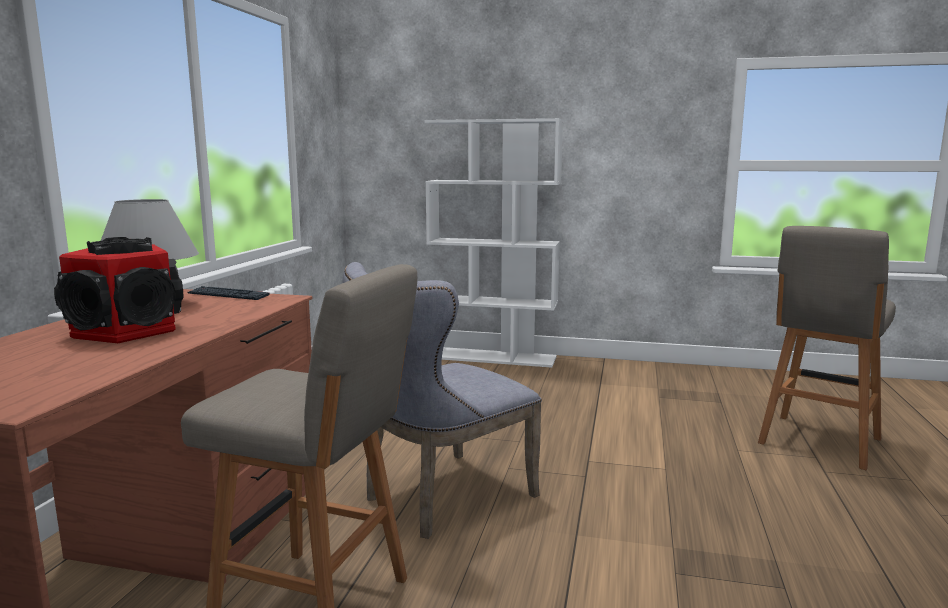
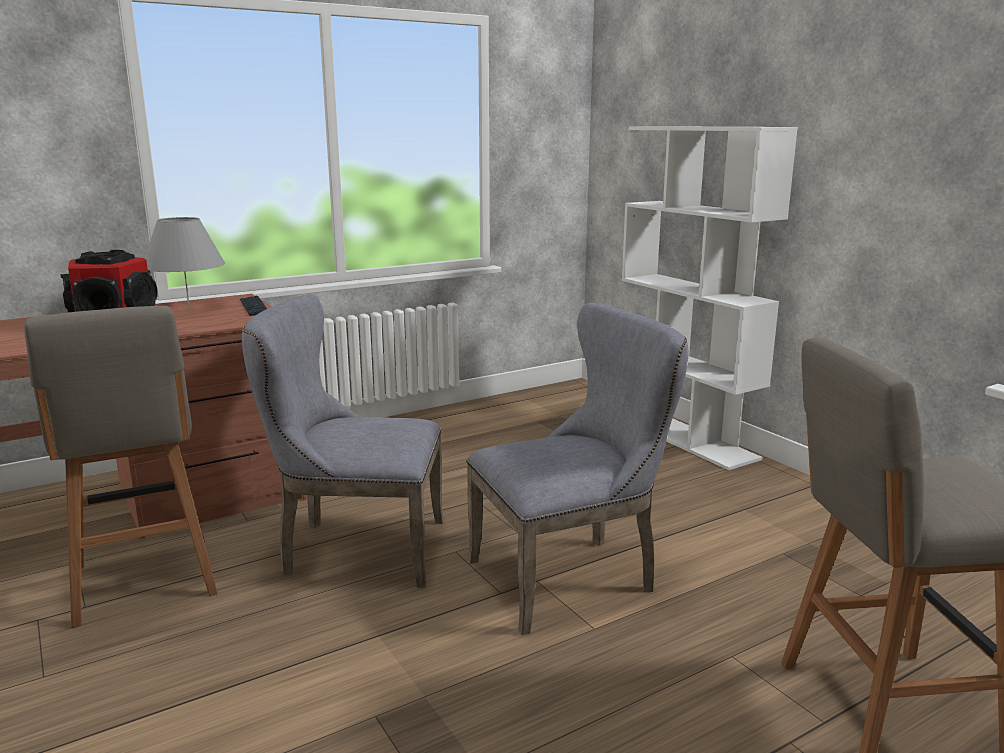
camera: 45 degrees right, 5 degrees up
(599, 449) = (572, 575): none -> grey chair

